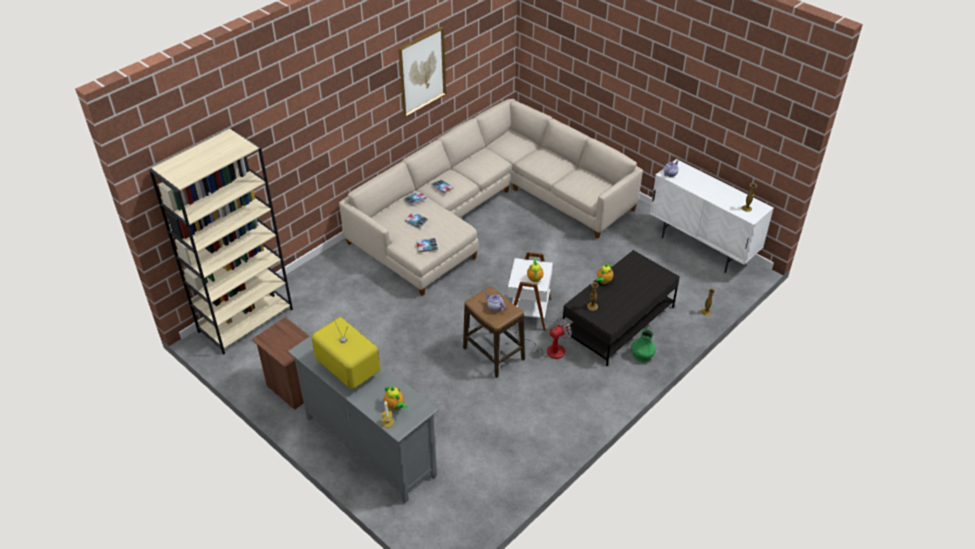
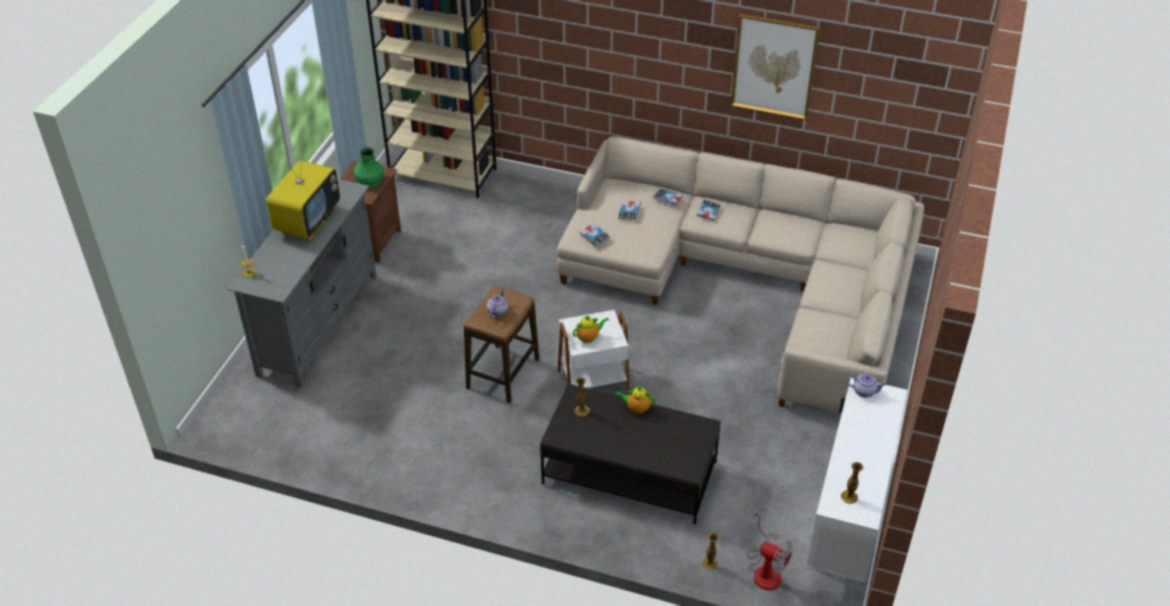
camera: 65 degrees right, 0 degrees up
(395, 406) = (273, 270): teapot -> none
(548, 350) = (538, 420): fan -> fan (765, 569)
(642, 355) = (582, 514): green vase -> green vase (369, 181)

